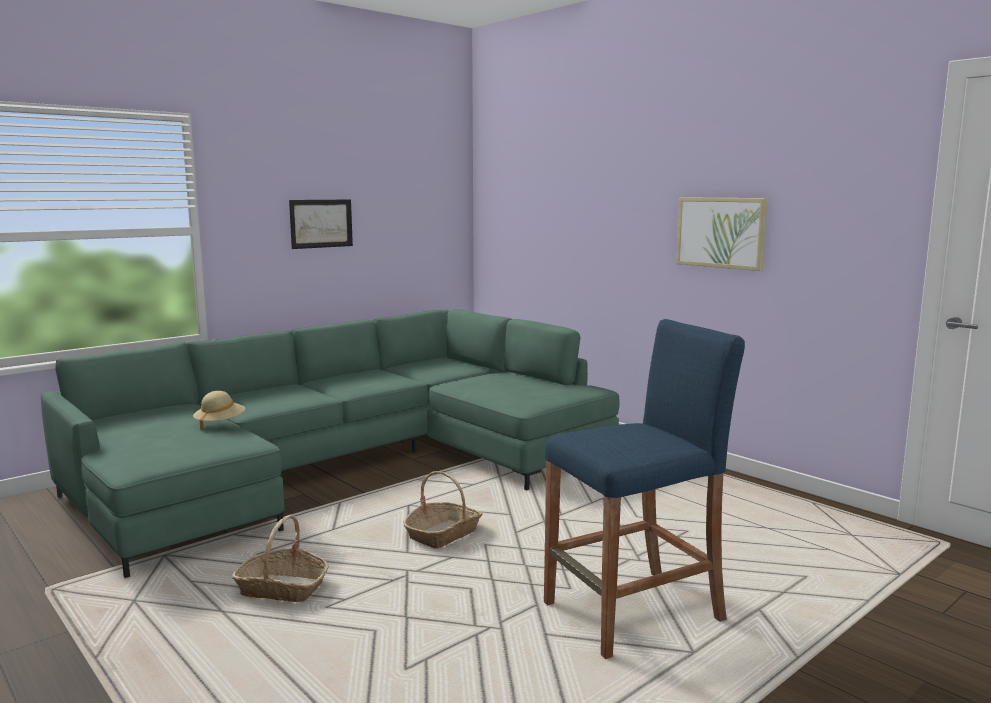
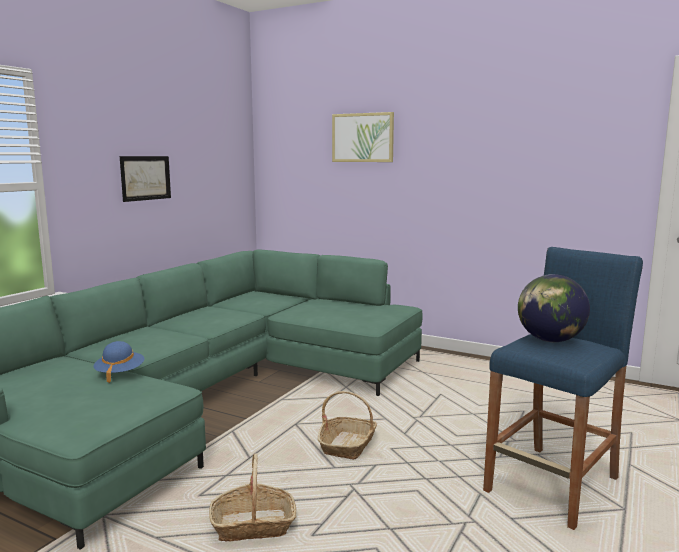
camera: 20 degrees left, 0 degrees up
(220, 424) = (120, 373): beige hat -> blue hat
(624, 431) = (550, 340): none -> globe
(721, 232) = (493, 180): picture -> picture (363, 137)

